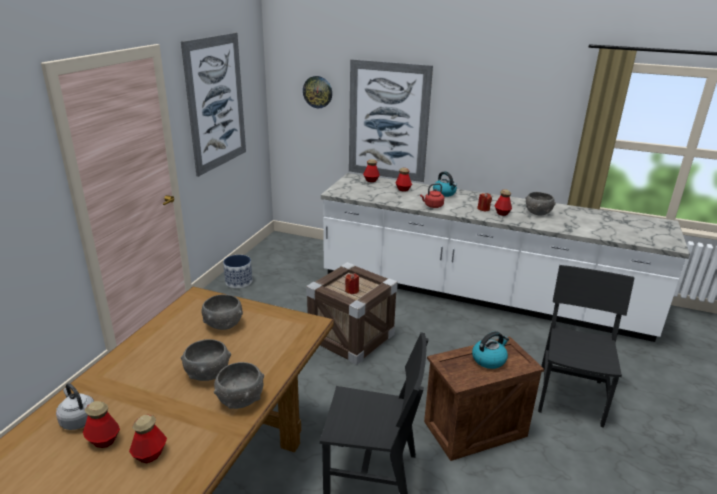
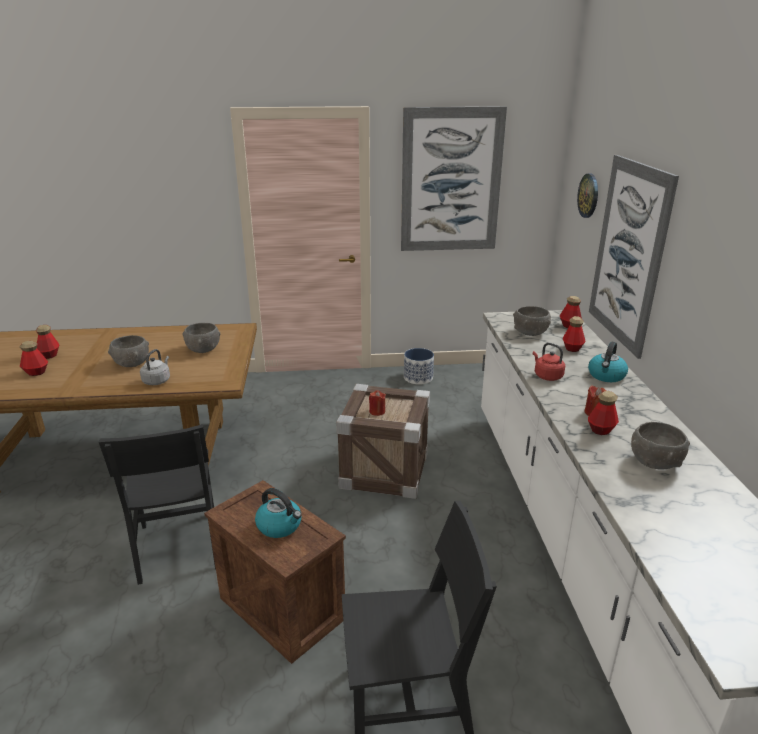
camera: 65 degrees right, 0 degrees up
(78, 419) = (70, 342): grey kettle -> grey kettle (157, 380)
(240, 399) = (102, 383): grey bowl -> grey bowl (530, 333)

